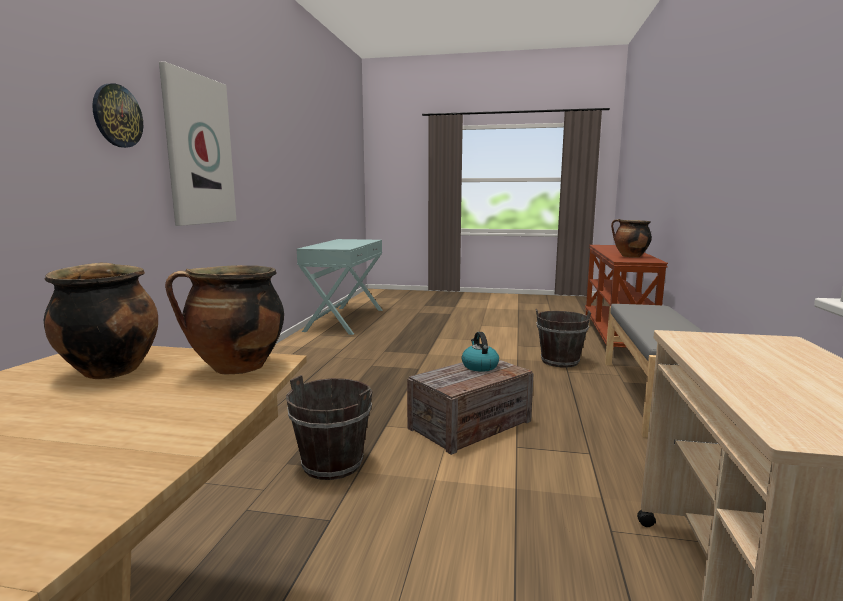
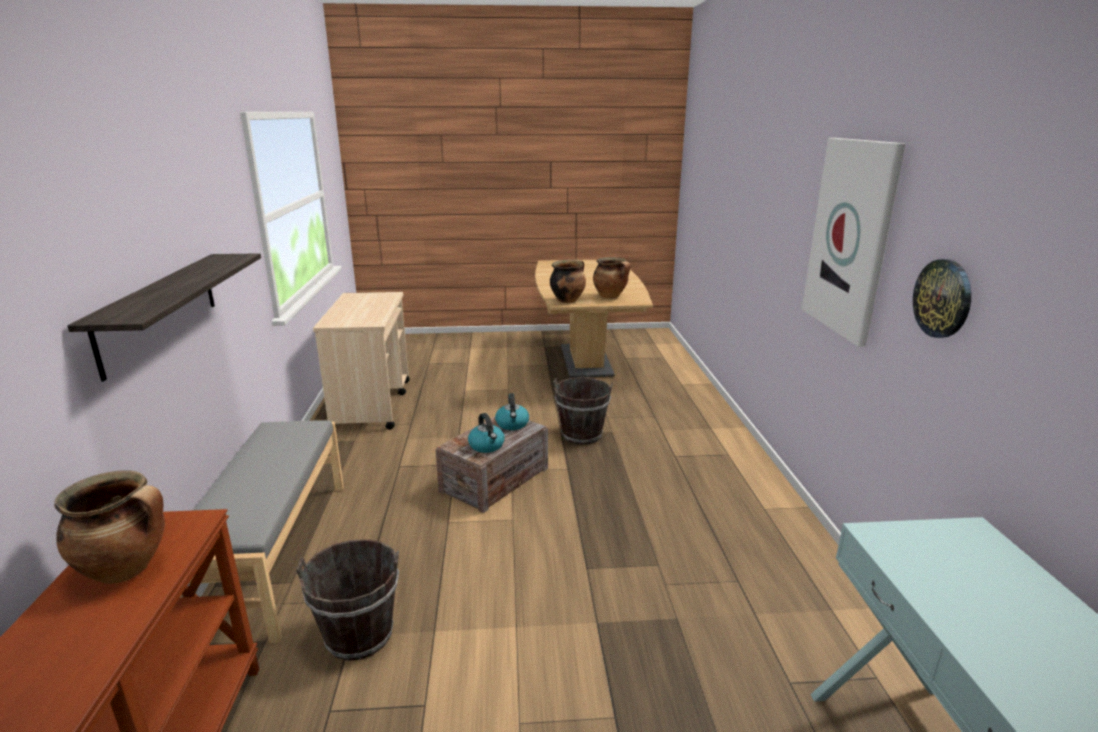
camera: 165 degrees right, 10 degrees up
(117, 116) = (797, 197): wall clock -> wall clock (943, 298)
(446, 381) = (512, 424): none -> kettle
(717, 182) = (159, 310): none -> shelf

